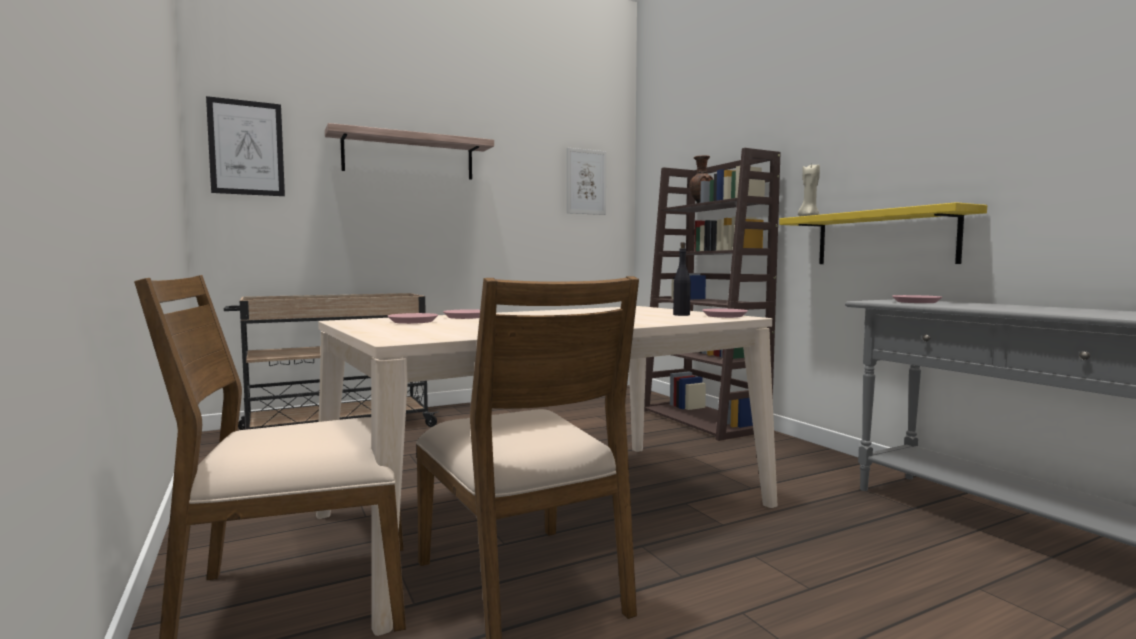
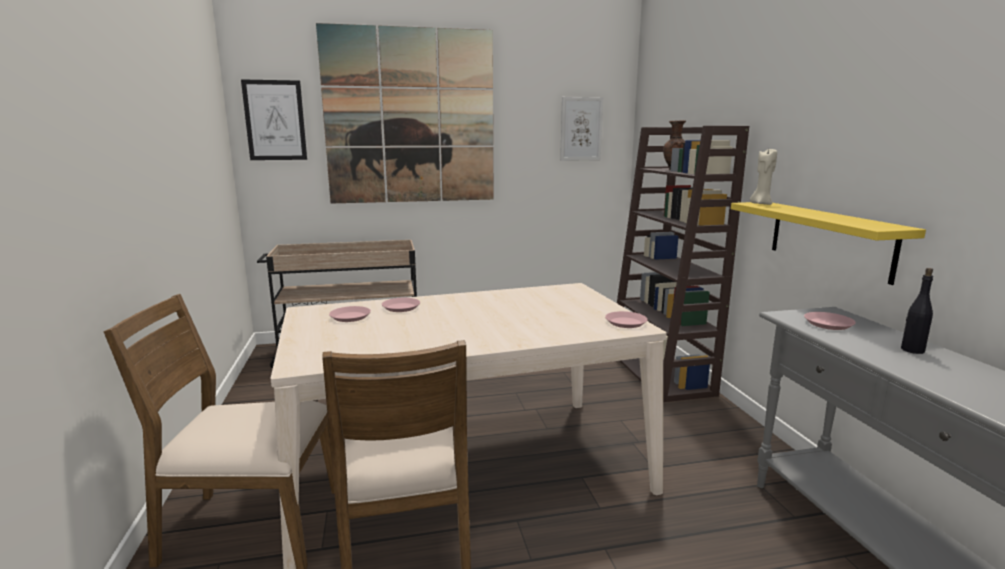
camera: 15 degrees right, 10 degrees up
(409, 156) = (410, 117): shelf -> picture
(681, 315) = (589, 316): black bottle -> black bottle (912, 350)

